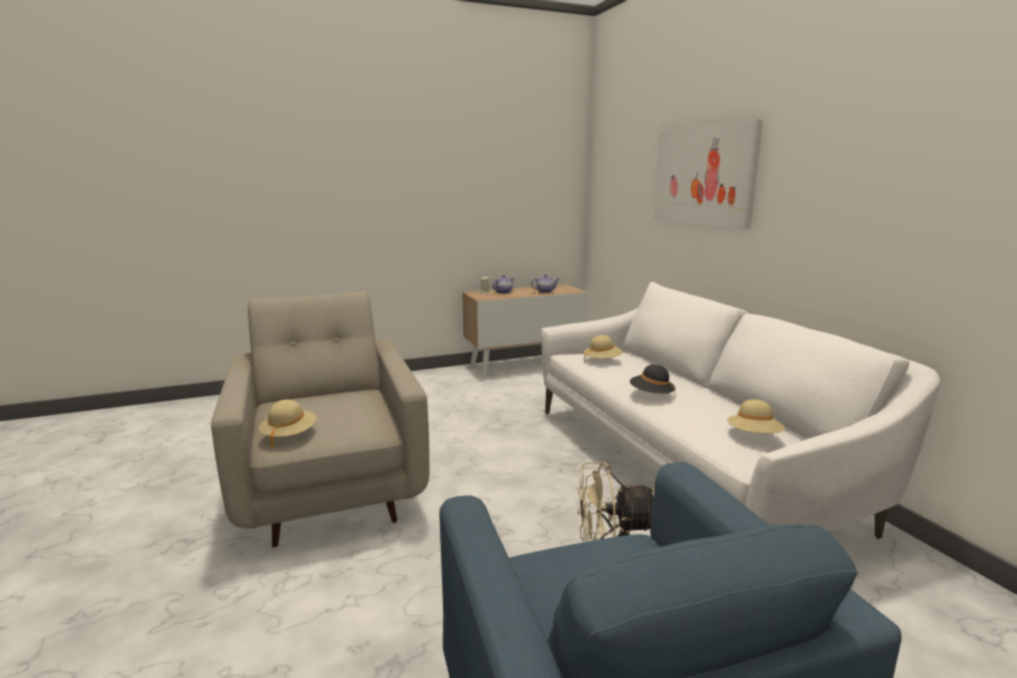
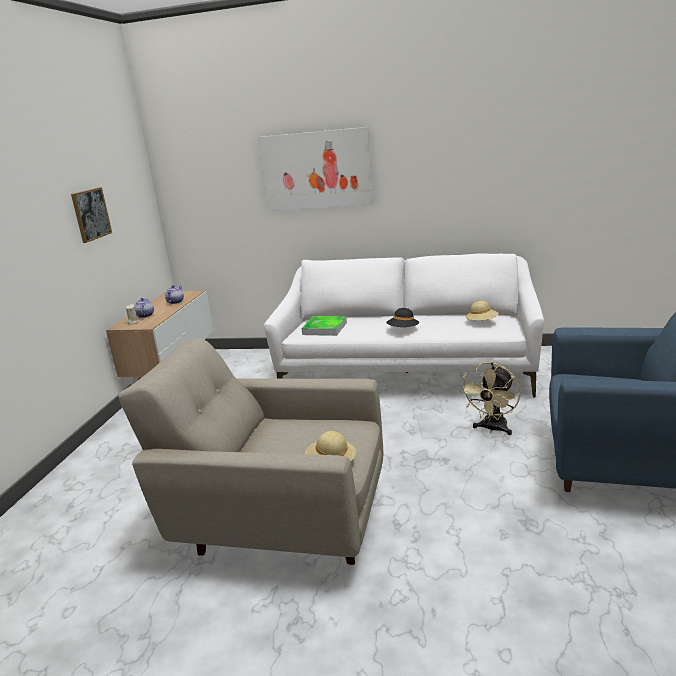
camera: 55 degrees left, 5 degrees up
(480, 188) = (91, 214): none -> picture
(602, 361) = (325, 328): beige hat -> tray

